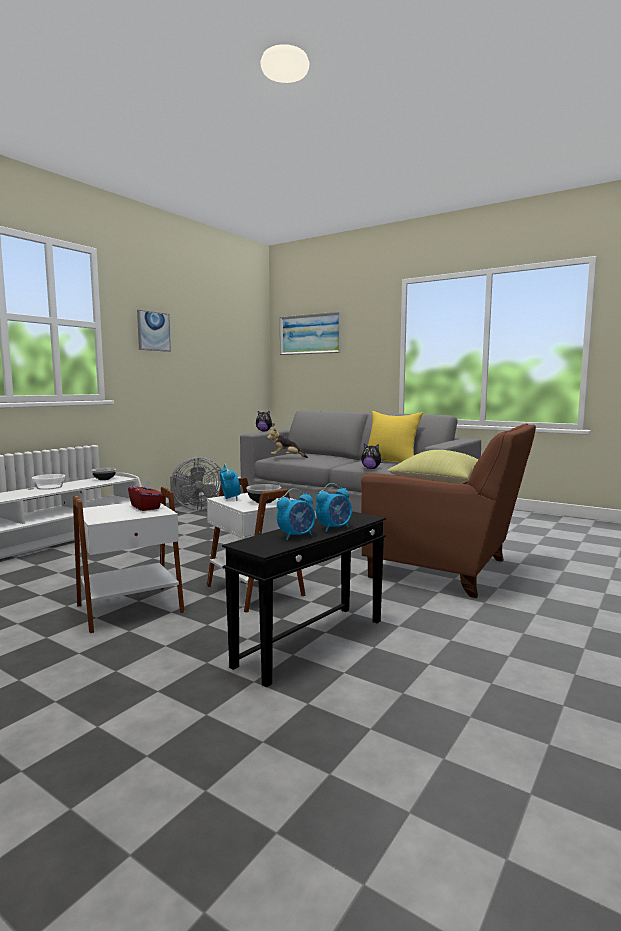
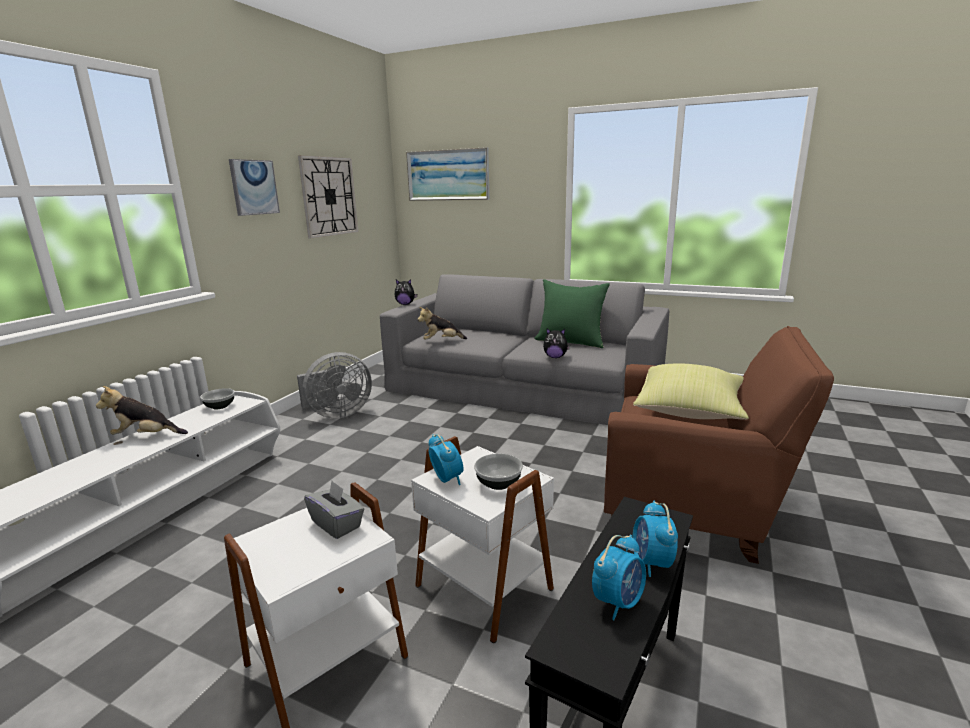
camera: 10 degrees left, 10 degrees up
(49, 487) = (146, 436): bowl -> plush toy
(146, 507) = (337, 524): red tissue box -> grey tissue box
(212, 345) = (329, 196): none -> wall clock
(334, 528) = (651, 563): alarm clock -> alarm clock turned 135 degrees clockwise
(391, 462) = (571, 341): yellow pillow -> green pillow

